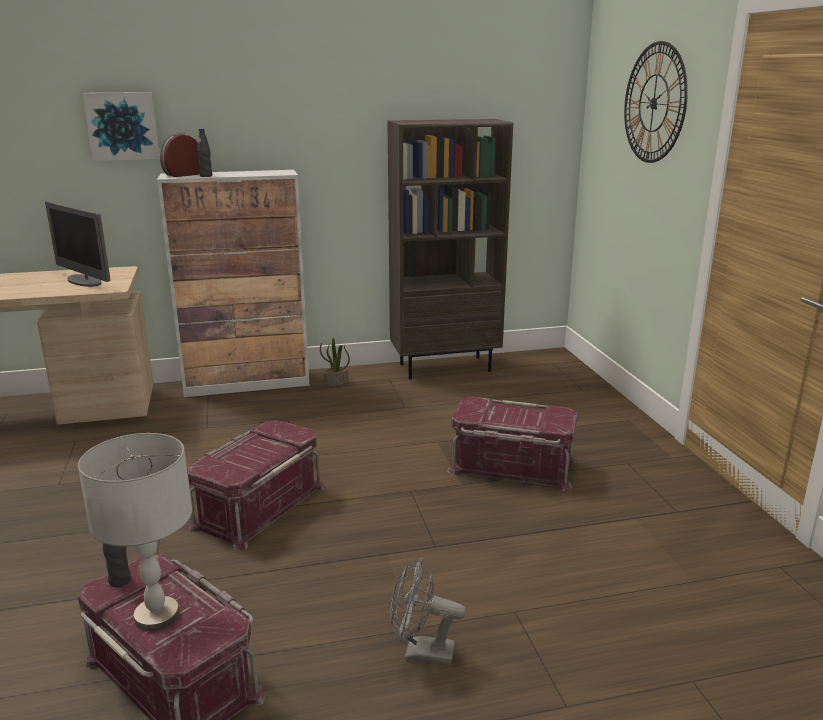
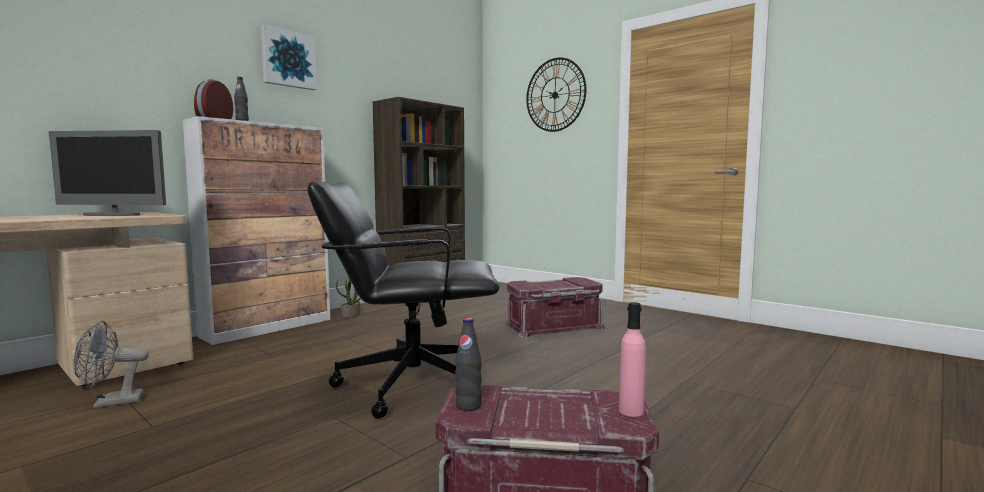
camera: 35 degrees left, 15 degrees down
(122, 126) = (143, 69): picture -> picture (288, 59)
(156, 617) = (550, 415): grey table lamp -> none
(204, 643) = (631, 411): none -> pink bottle
(258, 505) = (411, 384): red storage box -> black office chair
(421, 652) = (680, 416): grey fan -> grey fan (110, 403)

